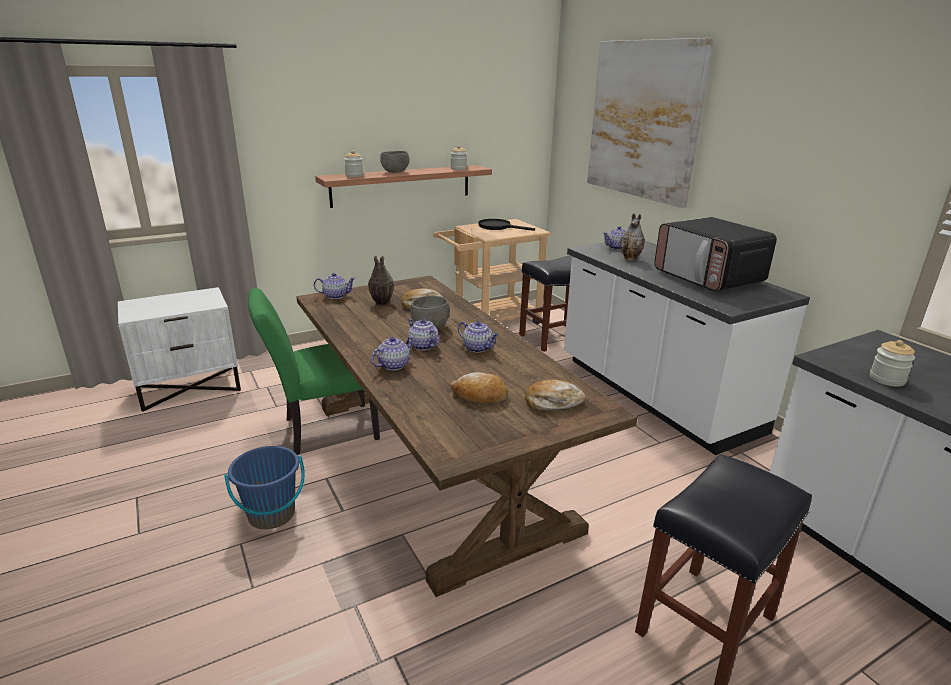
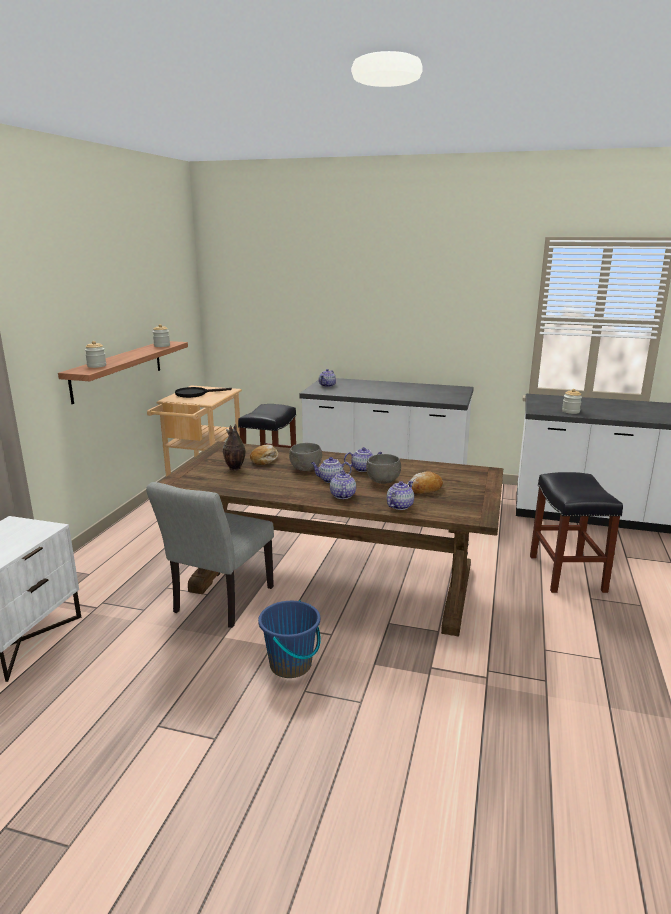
camera: 45 degrees left, 5 degrees down
(323, 430) = (219, 603): green chair -> grey chair
(335, 296) = (185, 476): teapot -> teapot (399, 506)
(395, 172) = (122, 357): grey bowl -> grey bowl (382, 481)
(553, 402) = (460, 477): bread -> none
(631, 259) = (352, 390): vase -> none
(643, 120) = (307, 287): picture -> none
(708, 277) = (413, 389): microwave -> none

